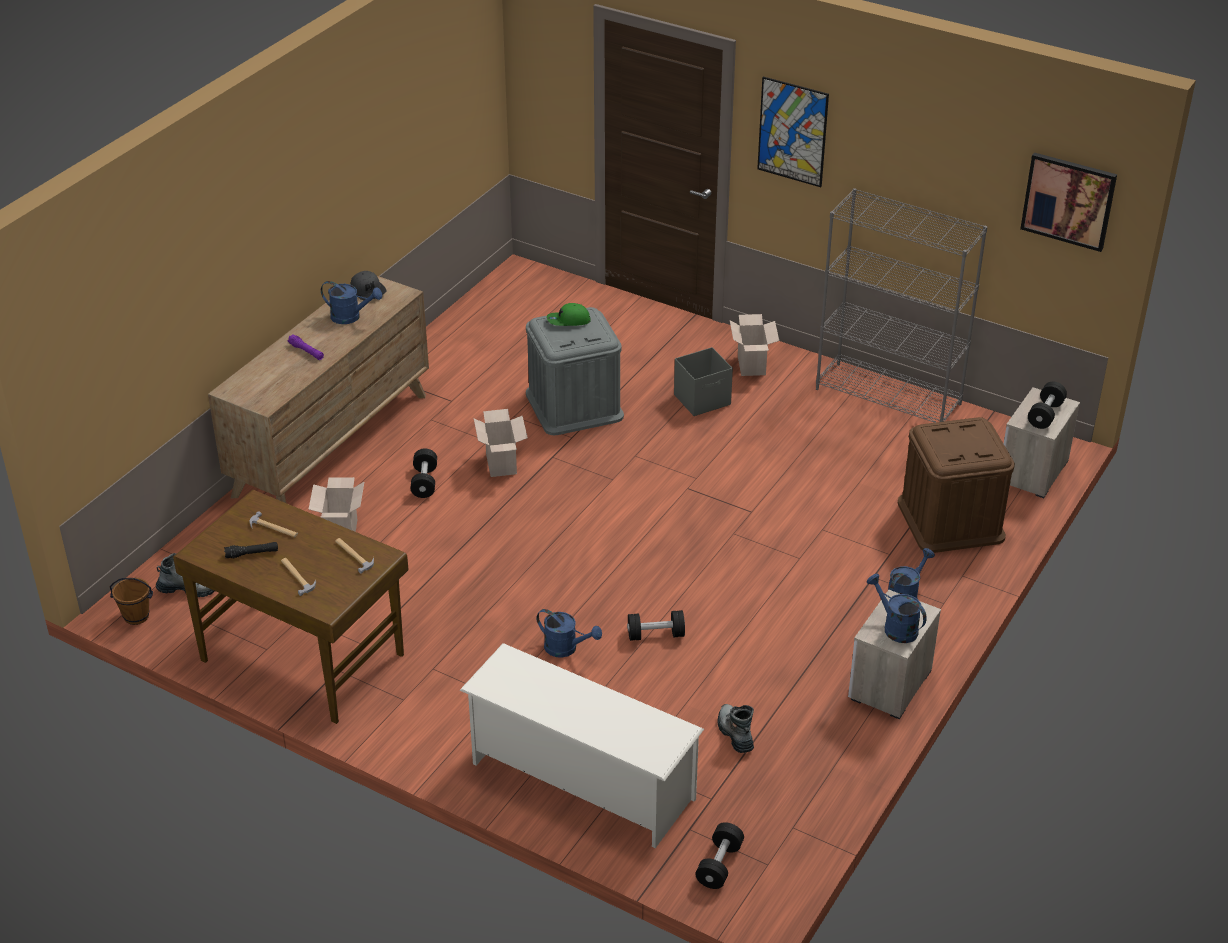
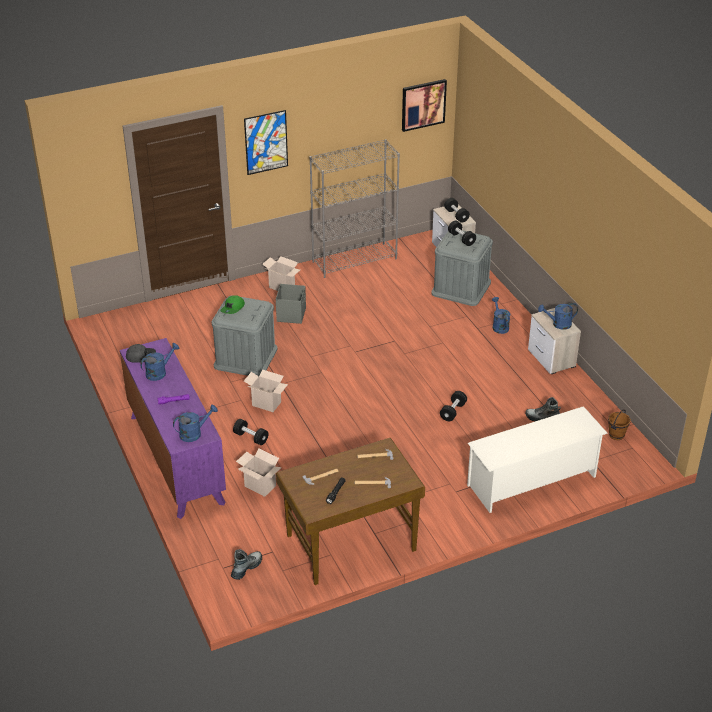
camera: 55 degrees left, 0 degrees up
(136, 617) = (249, 599): brown bucket -> brown bucket (616, 435)
(331, 443) = (175, 458): brown dresser -> purple dresser
(566, 648) = (435, 445): blue watering can -> blue watering can (194, 433)
(719, 865) = (621, 462): black dumbbell -> black dumbbell (461, 239)
(950, 520) = (461, 287): brown storage box -> grey storage box

